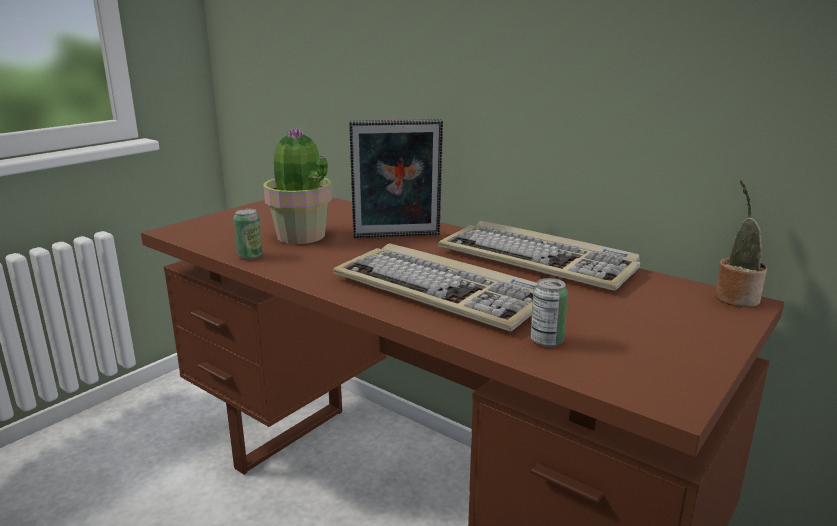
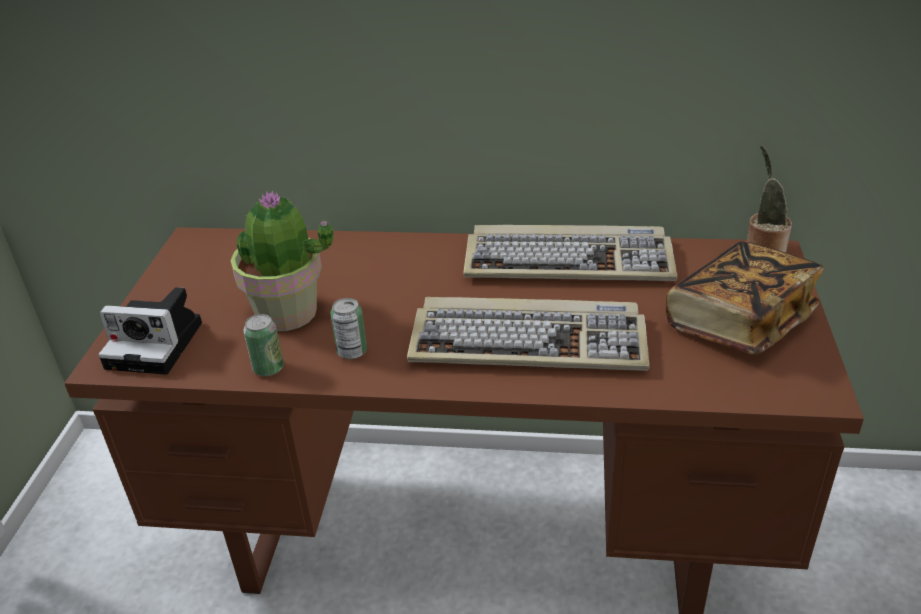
camera: 30 degrees left, 15 degrees up
(210, 230) = (159, 344): none -> camera
(397, 237) = (395, 275): picture frame -> none
(546, 341) = (679, 367): can -> can (352, 352)
(646, 332) = (739, 322): none -> book

